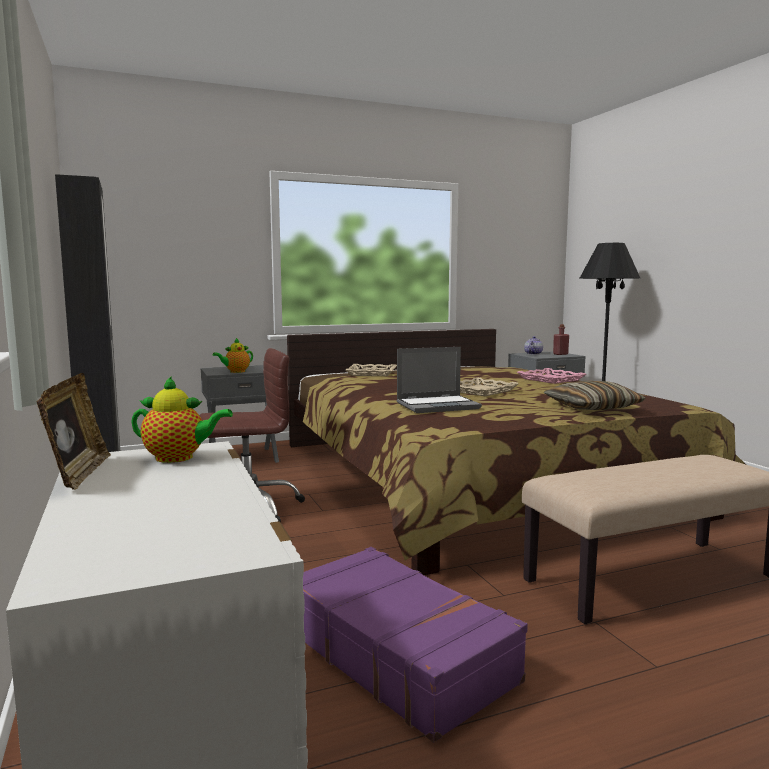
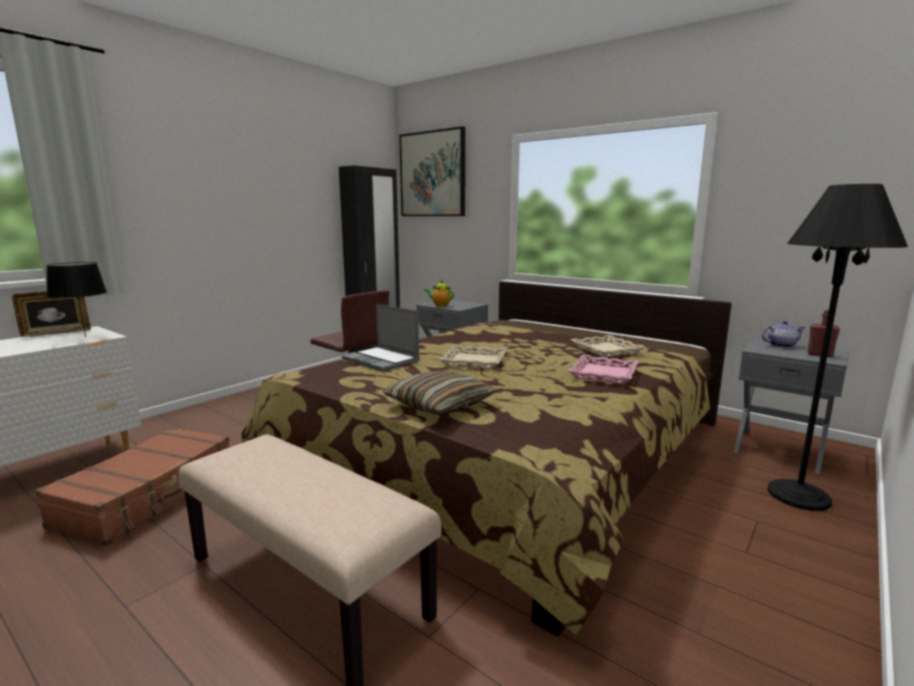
camera: 60 degrees right, 5 degrees up
(143, 203) = (432, 174): none -> picture
(179, 458) = (85, 337): teapot -> black table lamp
(372, 373) = (516, 326): beige tray -> beige tray (606, 350)
(397, 653) = (149, 495): purple suitcase -> brown suitcase

